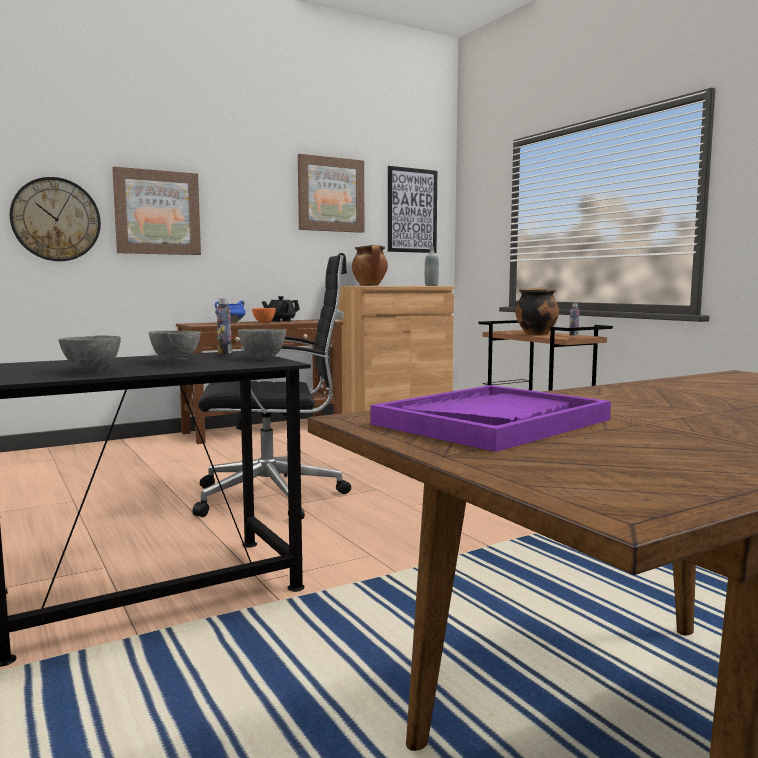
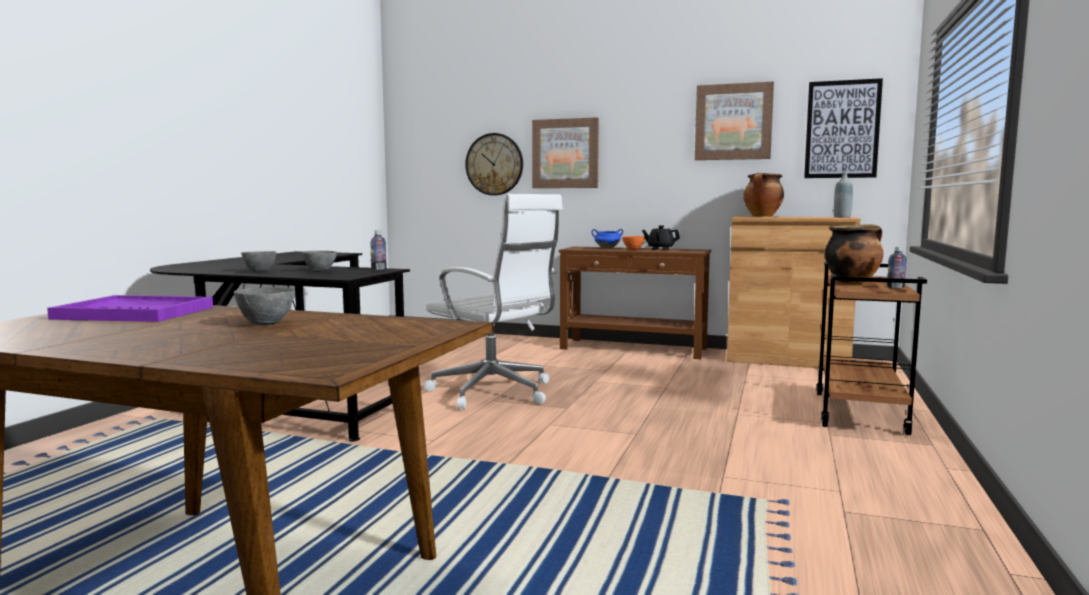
camera: 50 degrees right, 0 degrees up
(261, 358) = (360, 274): grey bowl -> grey bowl (265, 323)
(275, 497) = (495, 393): black office chair -> white office chair

